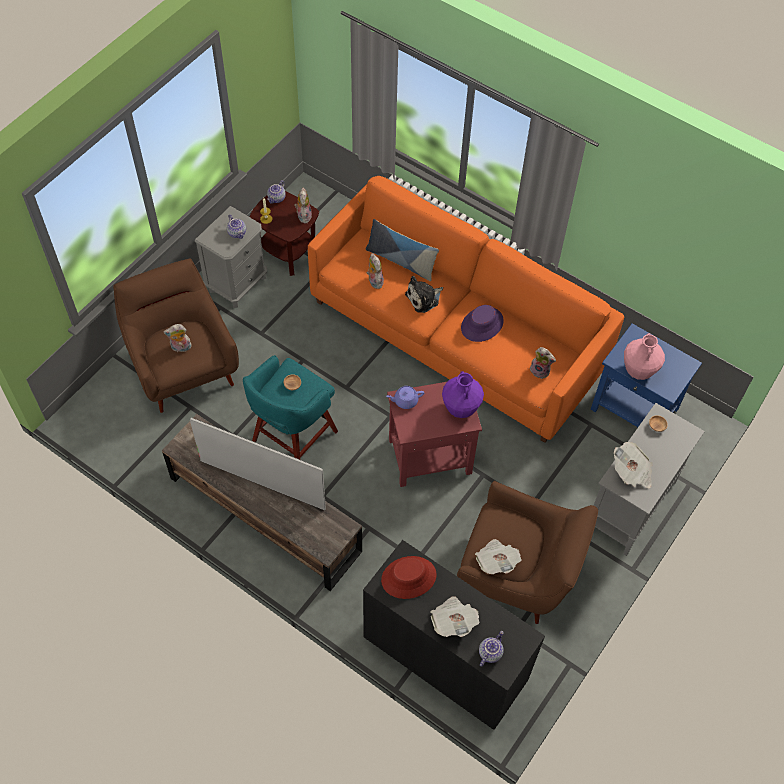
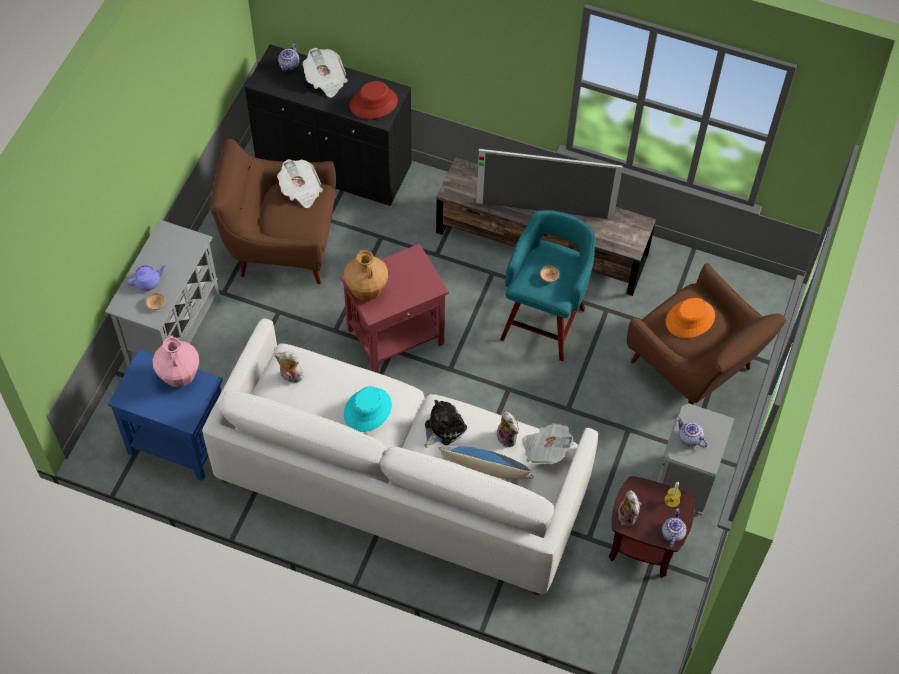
camera: 165 degrees right, 0 degrees up
(180, 348) = (690, 319): plush toy -> orange hat
(405, 401) = (427, 286): purple teapot -> purple teapot (148, 282)
(457, 335) = (401, 482): orange sofa -> white sofa
(460, 408) = (367, 291): purple vase -> brown vase
(482, 324) = (367, 410): purple hat -> turquoise hat
(631, 472) = (179, 253): newspaper -> newspaper (545, 449)

